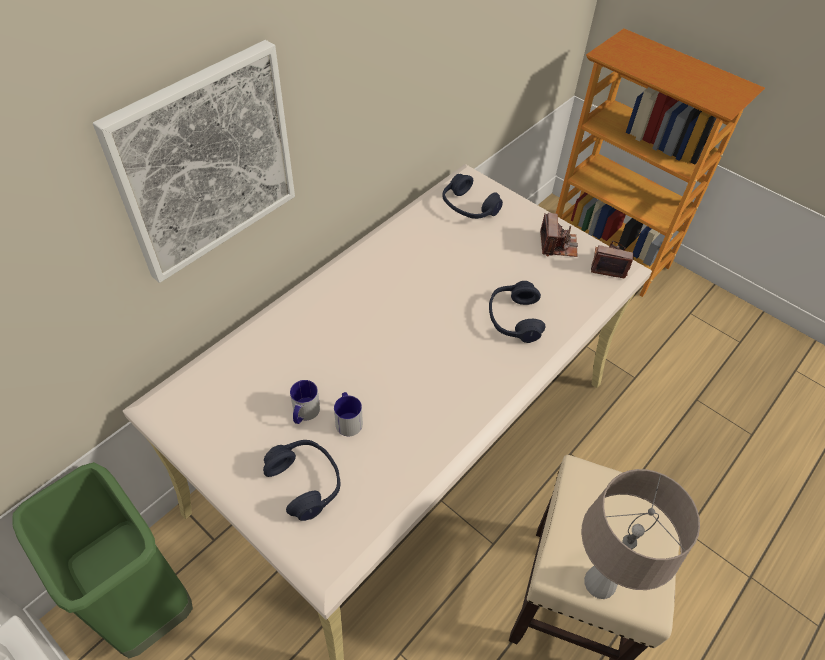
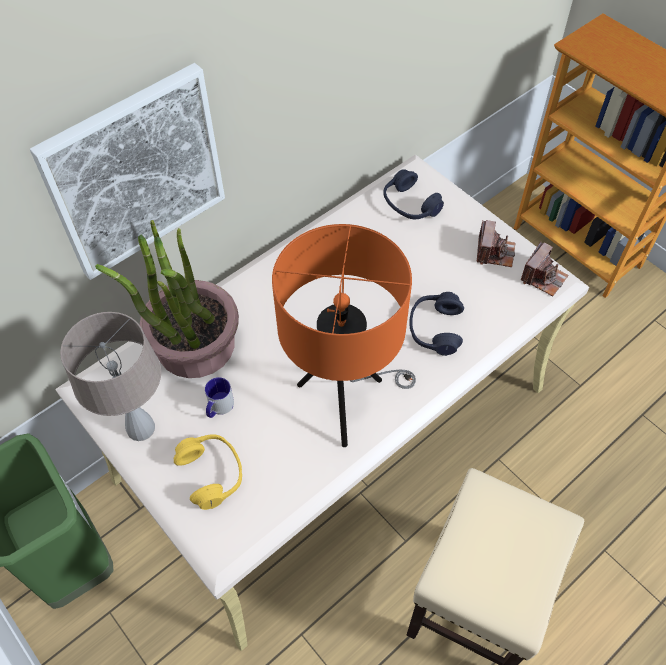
camera: 10 degrees right, 5 degrees up
(270, 353) = (194, 345): none -> potted plant
(305, 482) = (212, 474): blue headphones -> yellow headphones
(348, 420) = (258, 417): mug -> none
(437, 396) = (346, 402): none -> orange table lamp
(599, 582) = (479, 594): beige table lamp -> beige table lamp (140, 427)
(608, 264) = (543, 277): camera -> camera turned 105 degrees clockwise

